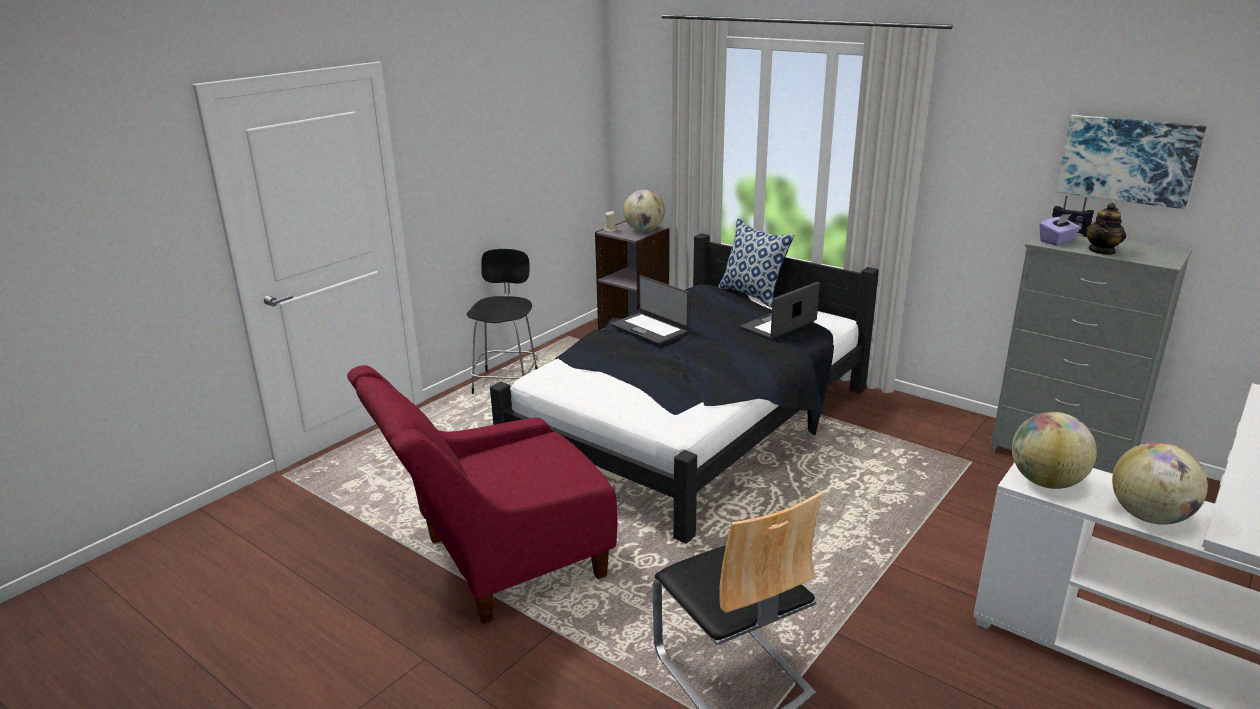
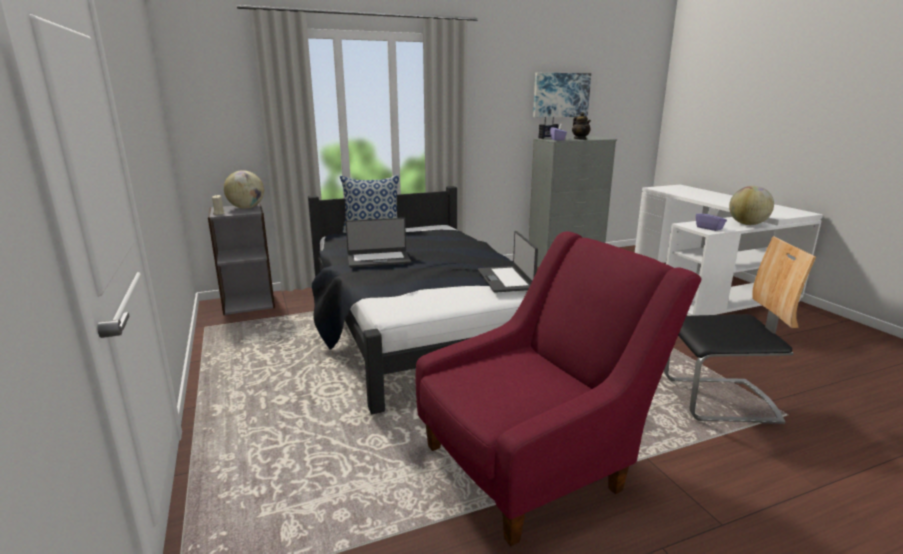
camera: 60 degrees left, 5 degrees down
(498, 563) = (535, 462): red armchair -> red armchair turned 120 degrees counterclockwise
(506, 381) = (229, 375): black chair -> none
(779, 325) = (432, 235): laptop -> laptop (506, 279)
(1046, 482) = (709, 228): globe -> purple tissue box

